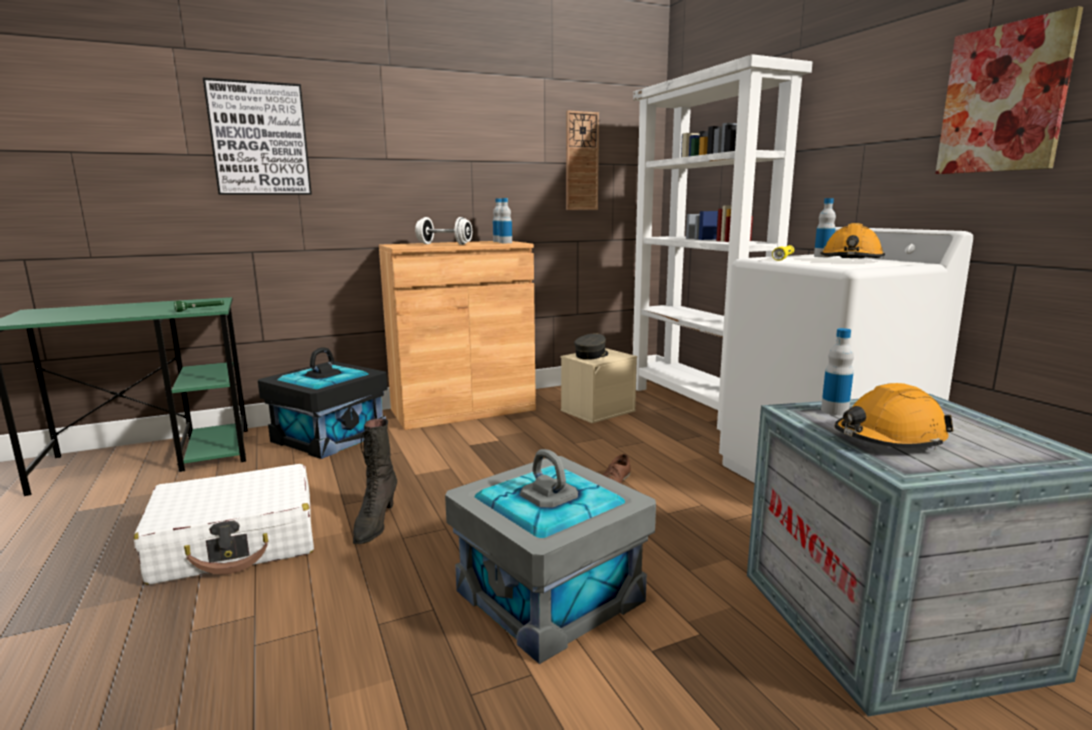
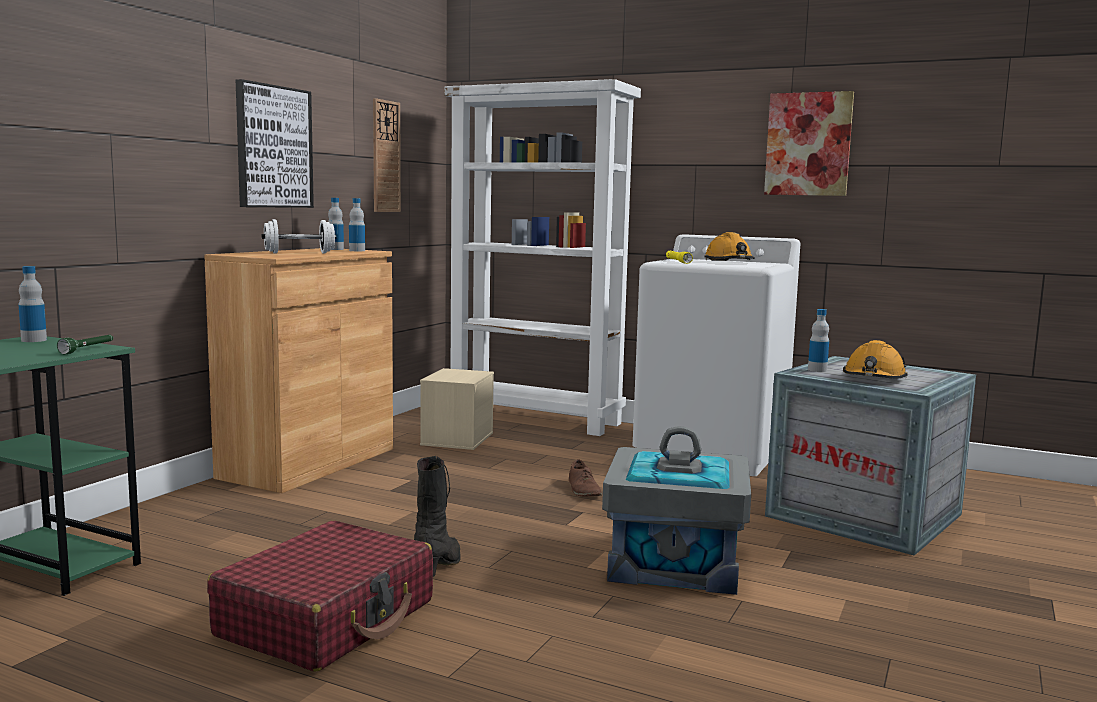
camera: 40 degrees left, 5 degrees down
(237, 542) = (328, 618): white suitcase -> red suitcase
(259, 139) = (73, 107): picture -> picture (273, 147)
(329, 437) = (198, 518): black storage box -> none
(375, 524) = (439, 566): black boot -> black boot turned 135 degrees counterclockwise
(591, 355) = (450, 375): grey cap -> none
(823, 256) = (694, 260): bottle -> bottle (34, 340)

